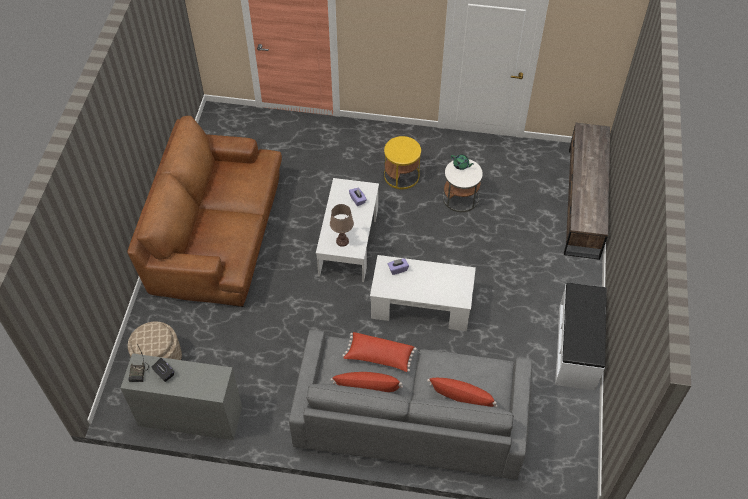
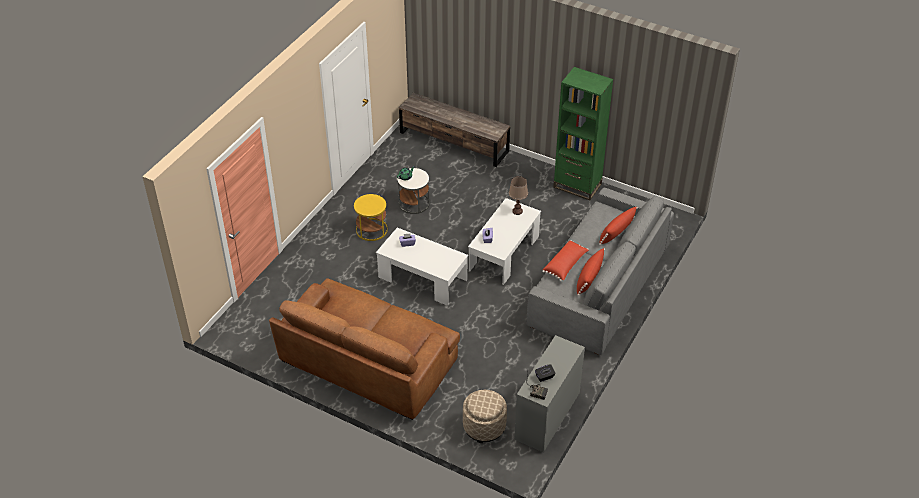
camera: 70 degrees left, 10 degrees down
(342, 241) = (444, 262): brown table lamp -> brown table lamp (517, 211)
(577, 348) = (577, 186): white bench -> green bookcase

